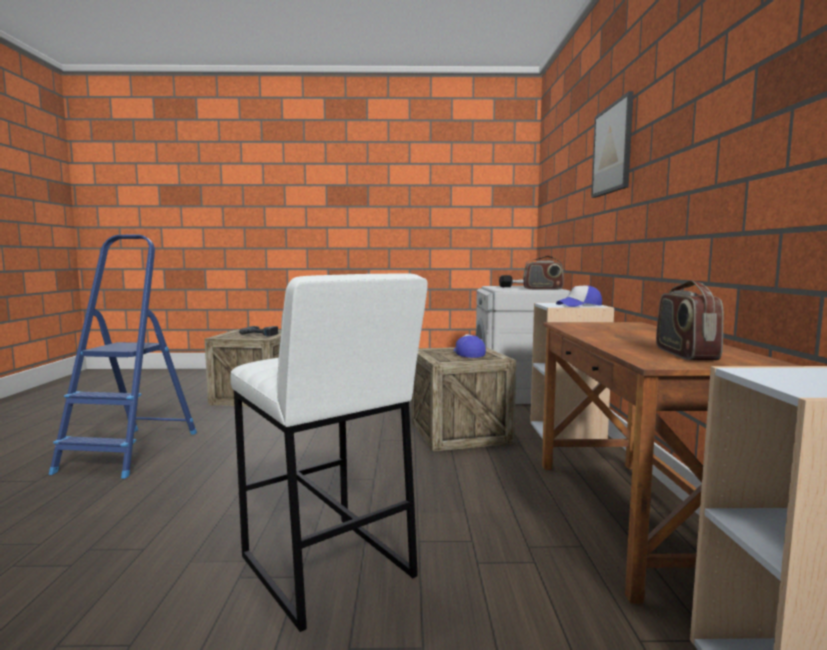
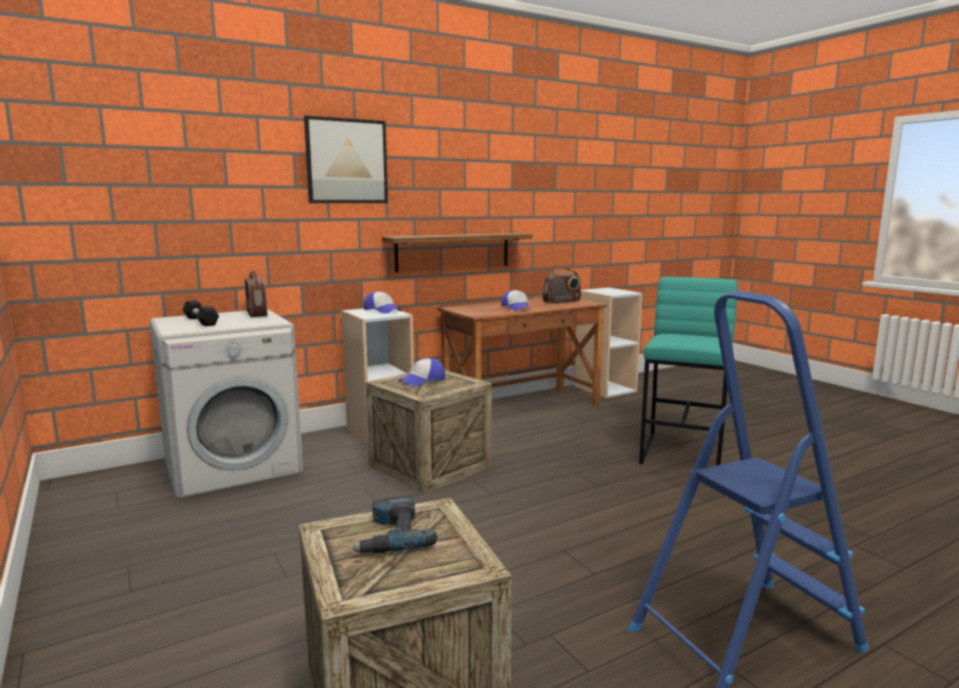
camera: 120 degrees left, 5 degrees up
(329, 568) = (682, 453): white stool -> turquoise stool
(615, 335) = (517, 308): none -> cap
(669, 246) = (453, 251): none -> shelf

